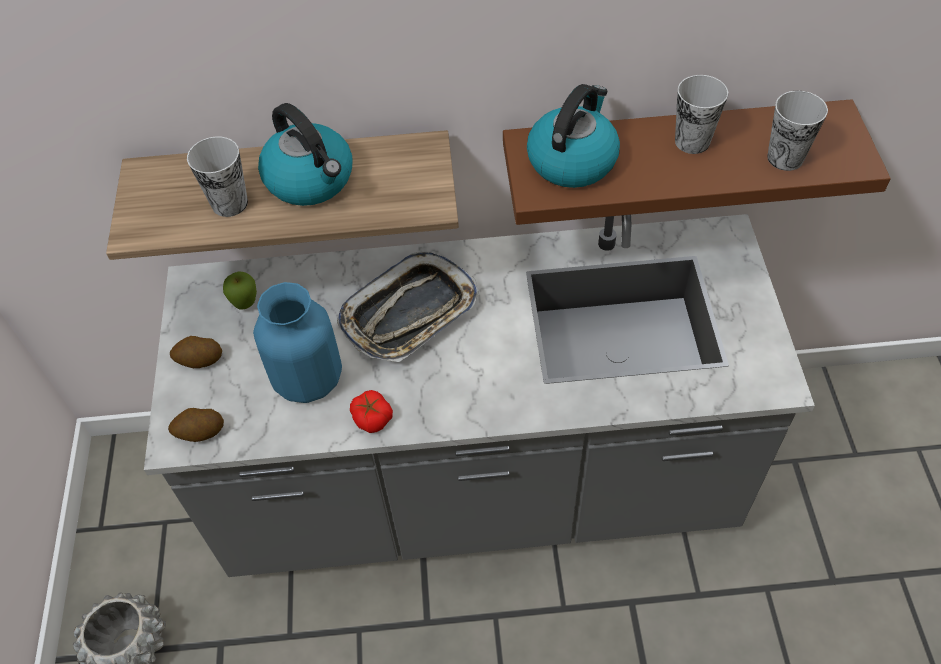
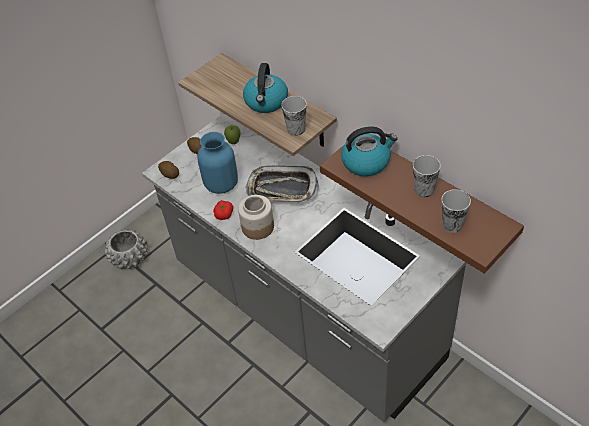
camera: 50 degrees right, 5 degrees down
(229, 203) = (232, 91): cup -> cup (296, 129)
(447, 394) = (257, 227): none -> jar

